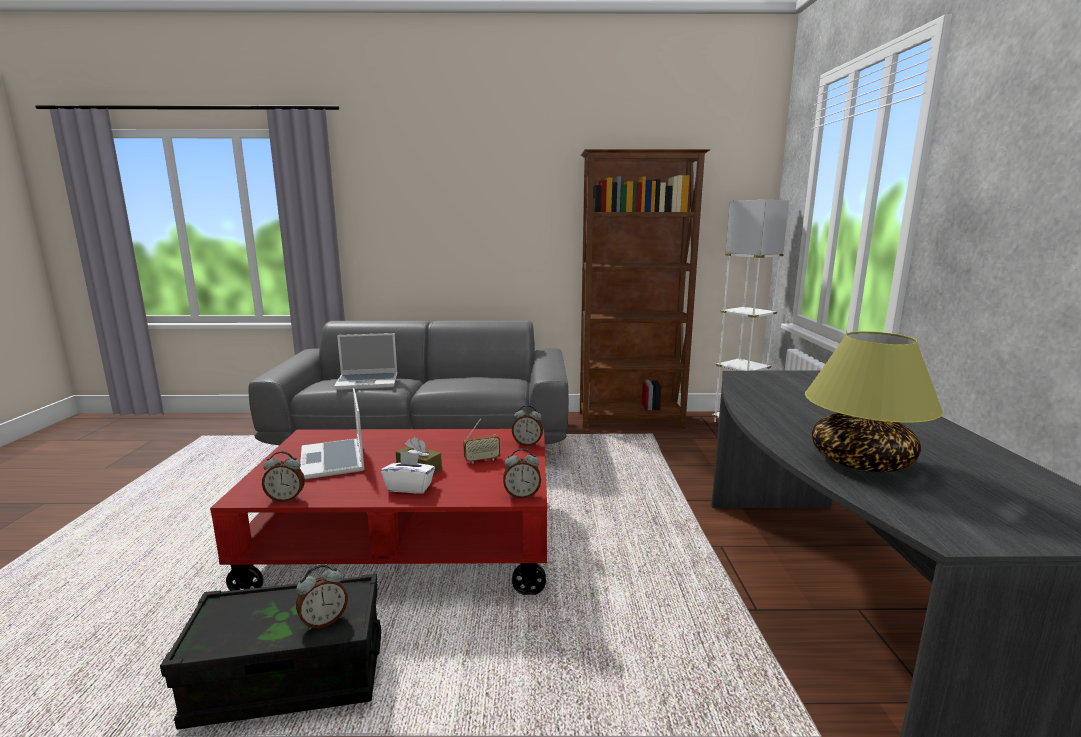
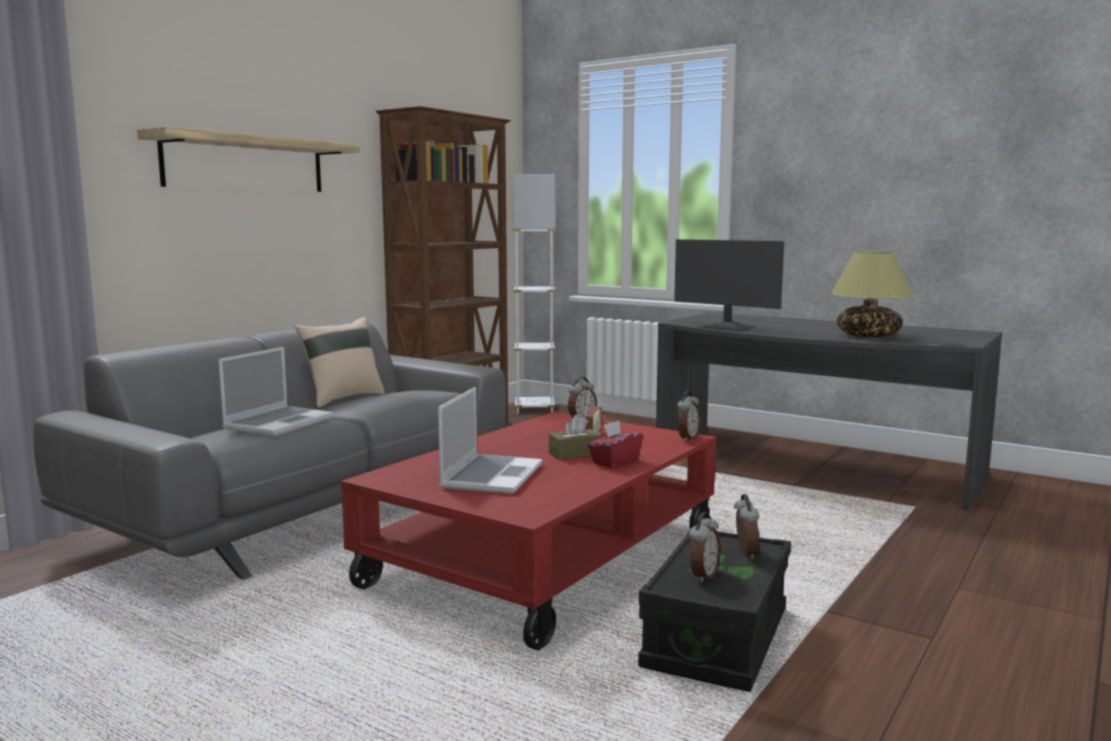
camera: 55 degrees left, 5 degrees down
(286, 498) = (565, 500): alarm clock -> alarm clock (703, 576)
(334, 461) = (491, 476): laptop -> laptop turned 90 degrees counterclockwise
(410, 487) = (614, 461): white tissue box -> red tissue box
(461, 204) = (245, 164): none -> shelf
(470, 375) = (342, 398): none -> beige pillow
(753, 395) = (728, 327): none -> monitor

